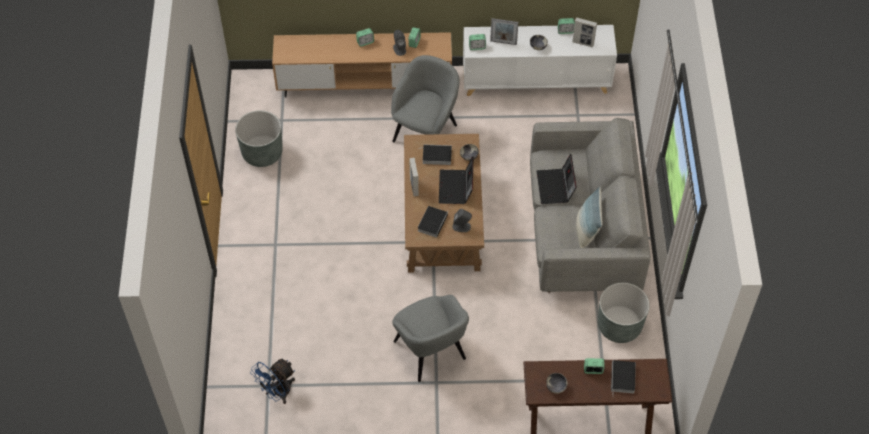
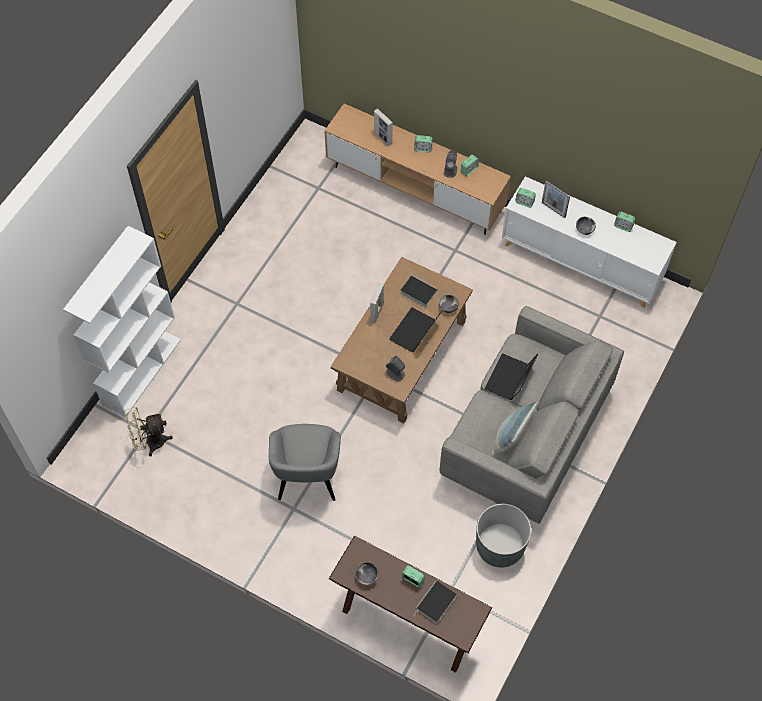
camera: 30 degrees right, 5 degrees up
(229, 339) = (141, 371): none -> white bookcase
(262, 153) = (281, 211): grey planter -> none
(277, 392) = (150, 442): blue fan -> beige fan
(425, 131) = (442, 262): grey armchair -> none
(432, 222) = (371, 355): book -> none
(583, 43) = (632, 247): picture frame -> picture frame (383, 138)

